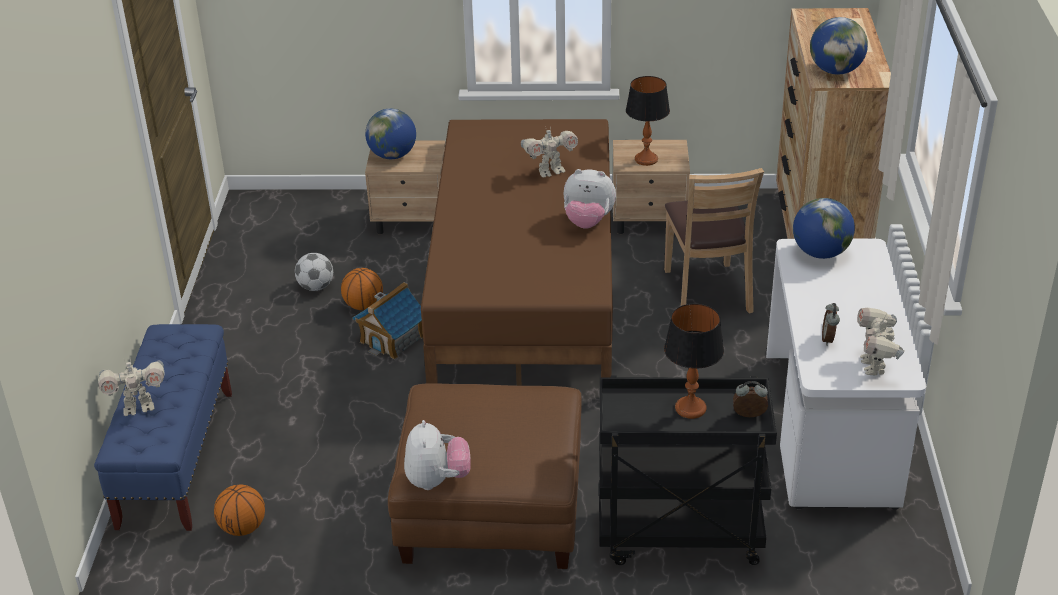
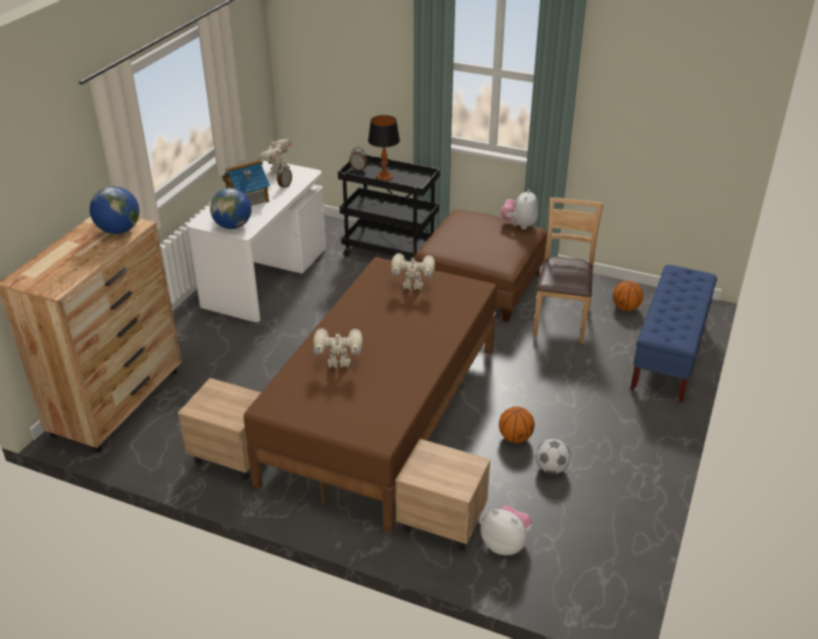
camera: 160 degrees left, 0 degrees up
(138, 407) = (693, 294): toy robot -> toy robot (412, 288)
(392, 155) = (456, 472): globe -> none
(392, 339) = (501, 402): toy house -> toy house (247, 199)
(588, 222) = (344, 313): plush toy -> plush toy (505, 544)
(646, 159) = (233, 399): table lamp -> none
(706, 292) = (251, 377): brown chair -> brown chair (561, 320)

